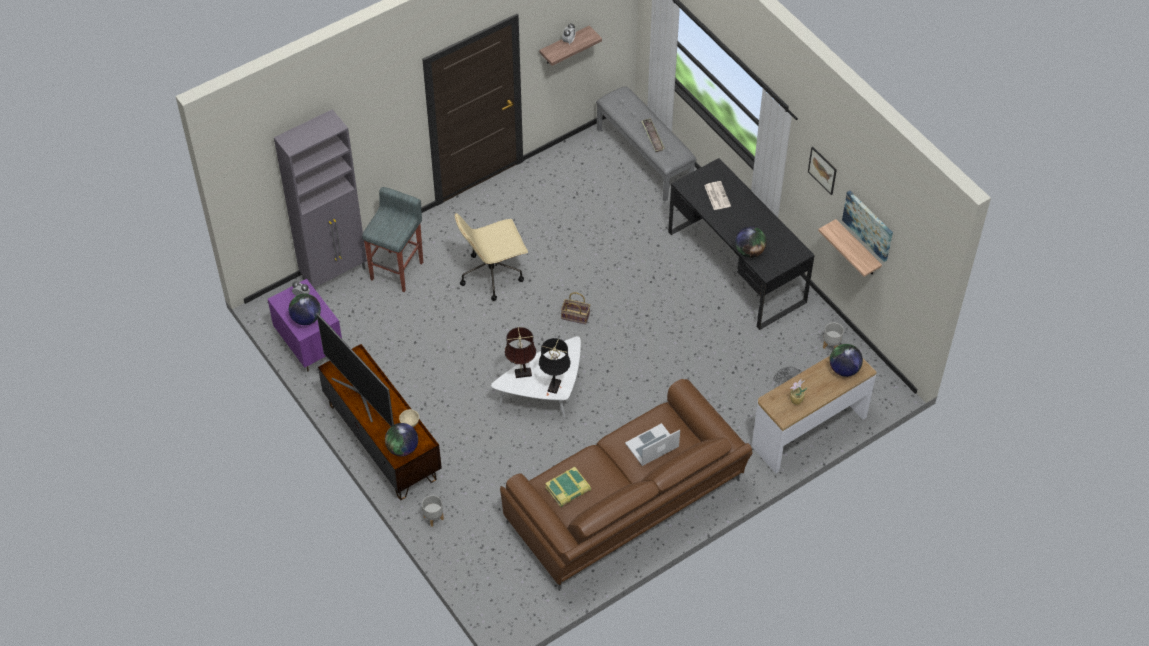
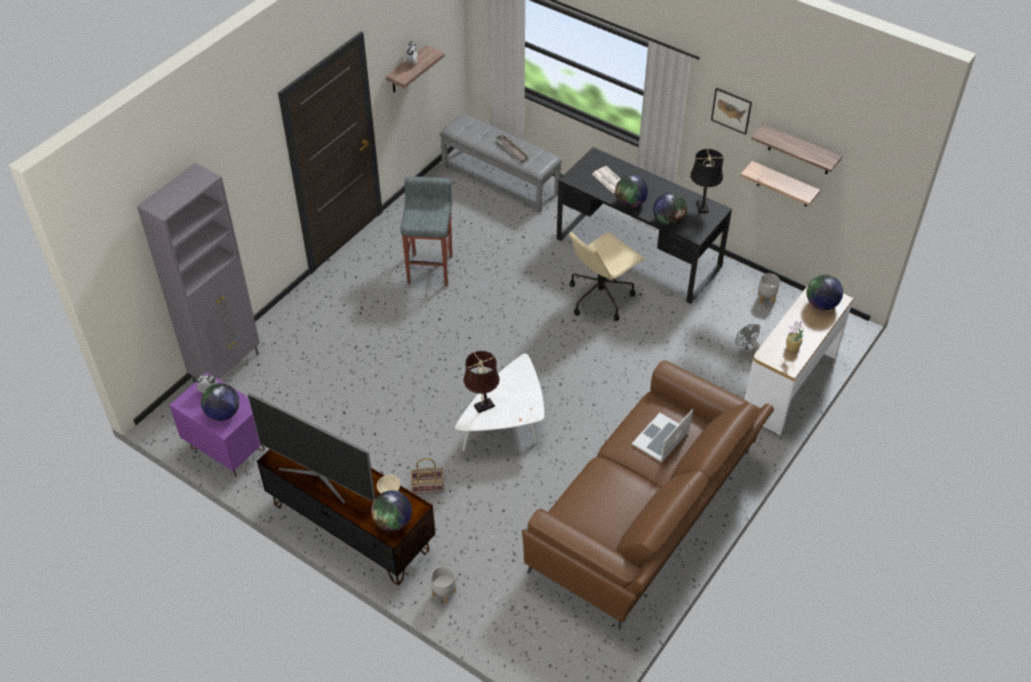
camera: 20 degrees left, 5 degrees down
(398, 270) = (295, 346): grey stool -> grey stool (431, 269)
(492, 274) = (398, 323): beige office chair -> beige office chair (600, 297)
(554, 384) = (523, 408): black table lamp -> black table lamp (702, 205)
(568, 489) = (595, 511): book -> none
(576, 316) = (503, 340): basket -> basket (428, 485)
(724, 224) = (630, 203): none -> globe
(868, 225) = (799, 150): picture -> shelf

